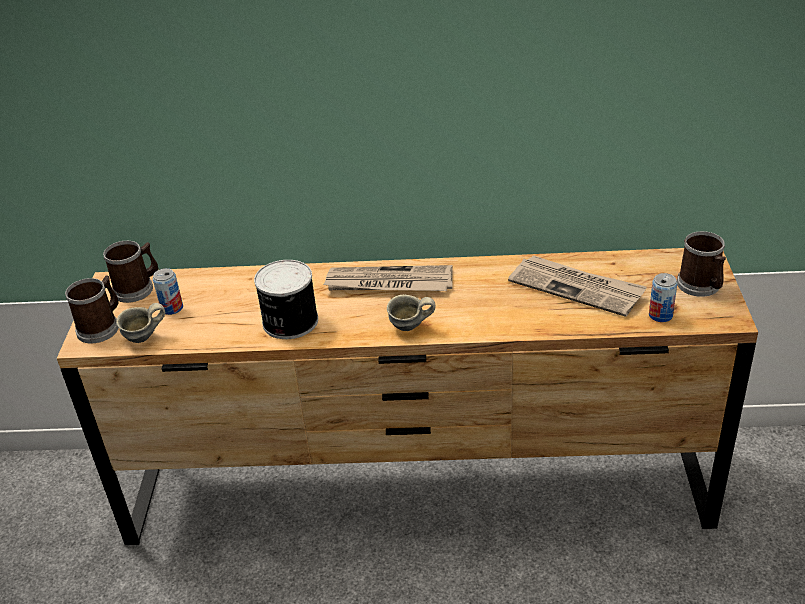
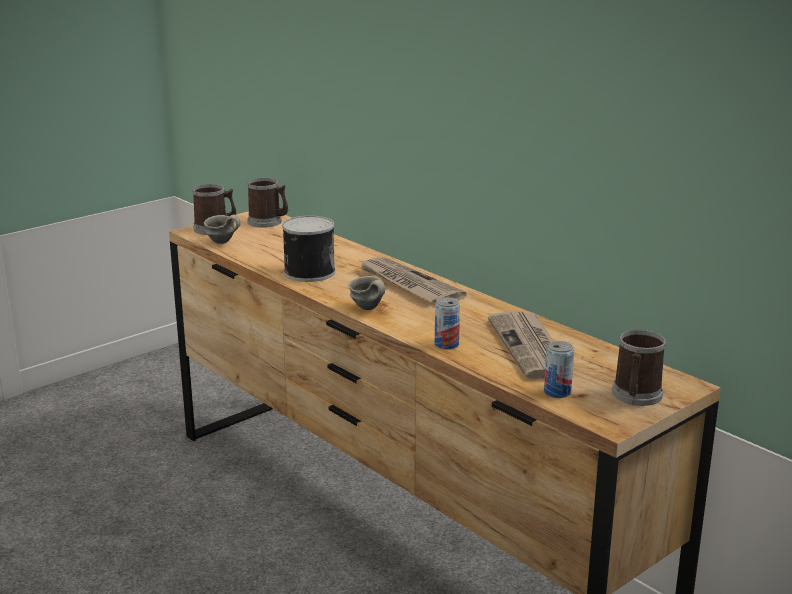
camera: 45 degrees right, 15 degrees down
(172, 308) = (265, 237): can -> can (446, 344)

